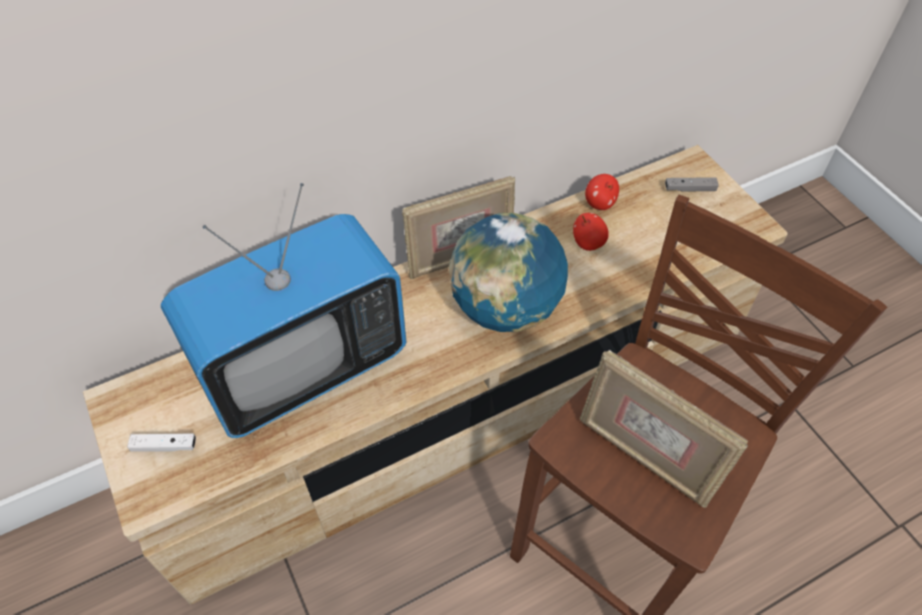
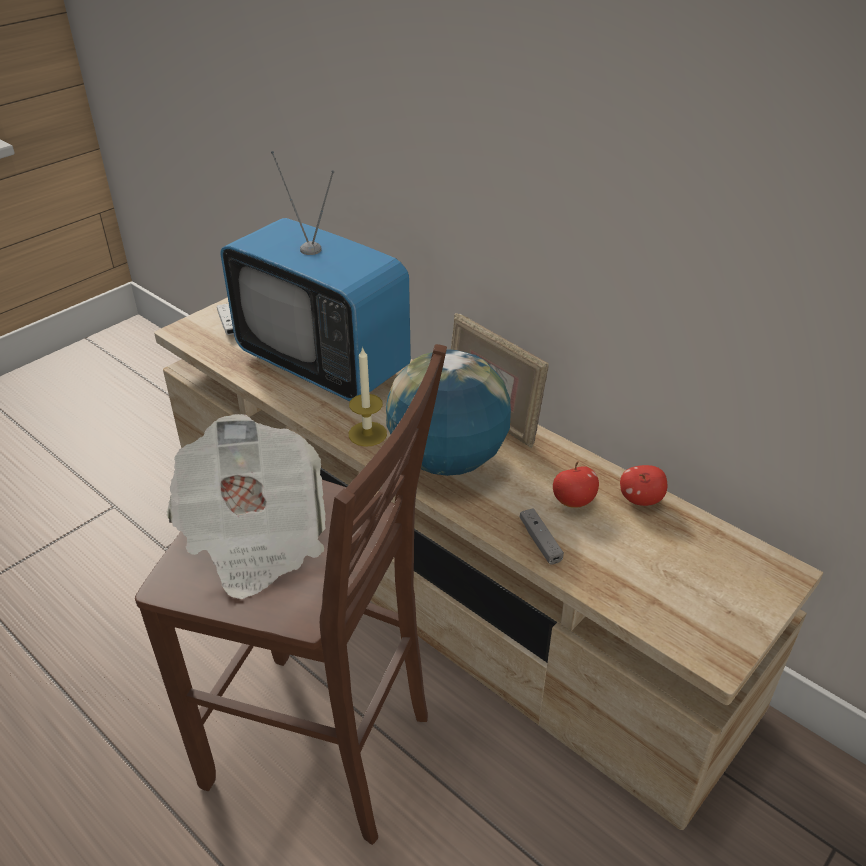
camera: 70 degrees right, 15 degrees down
(442, 357) = (367, 434): none -> candle
(644, 457) = (254, 535): picture frame -> newspaper
(690, 189) = (731, 575): grey game controller -> grey game controller (540, 541)

